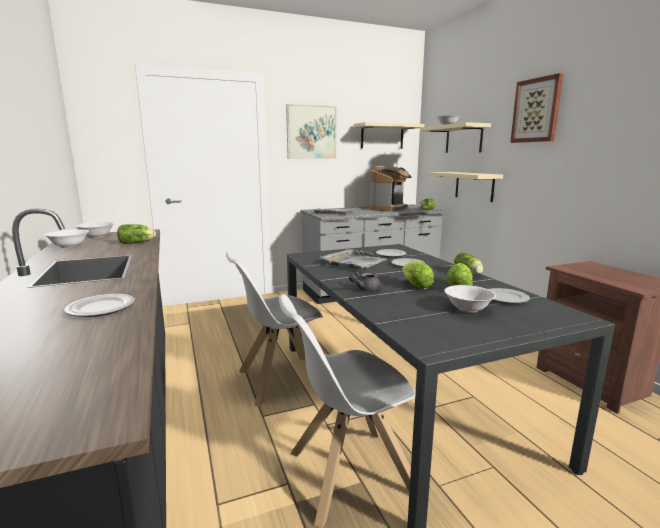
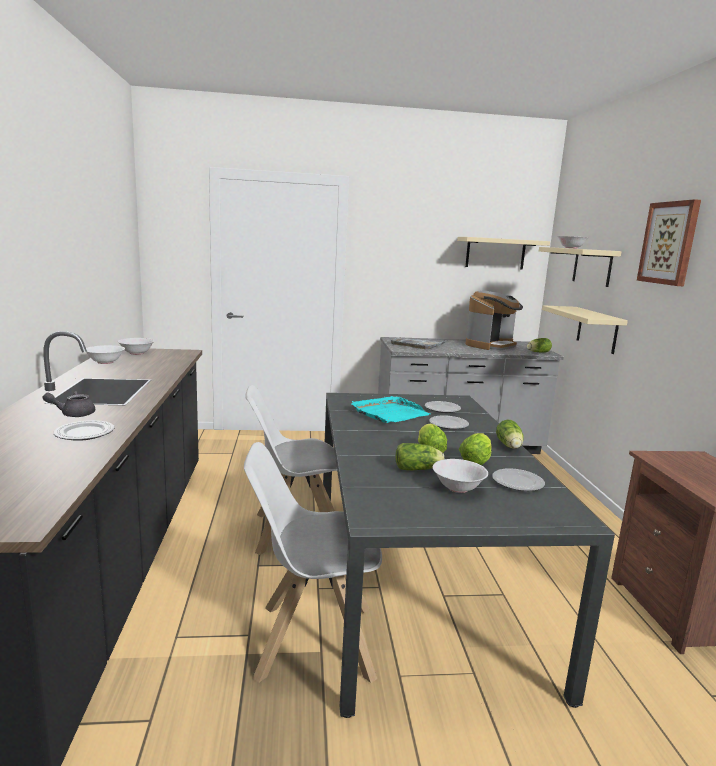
camera: 15 degrees right, 0 degrees up
(138, 243) = (168, 365): lettuce -> lettuce (419, 469)
(311, 132) = (402, 245): picture -> none
(354, 262) = (389, 413): grey tray -> turquoise tray
(365, 289) = (369, 448): grey teapot -> grey teapot (73, 414)

